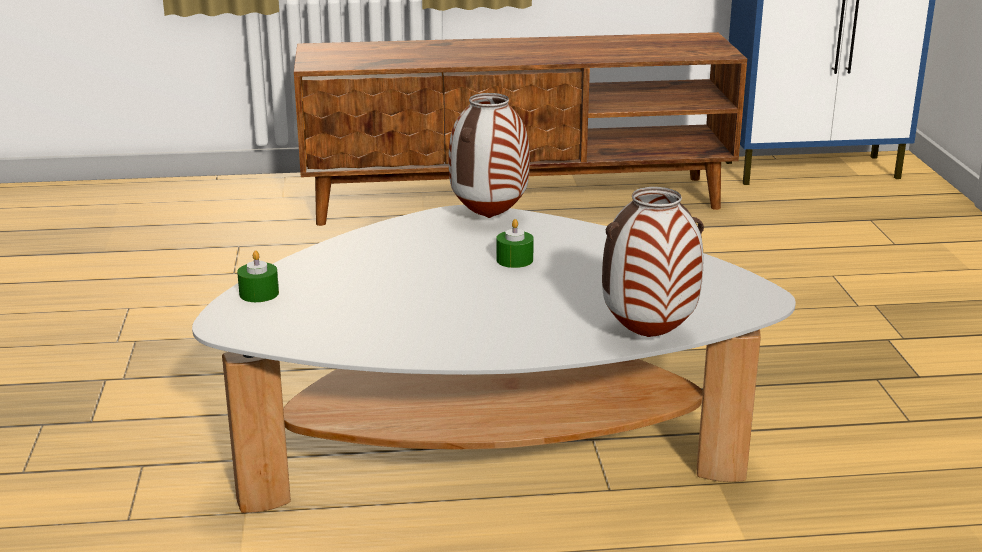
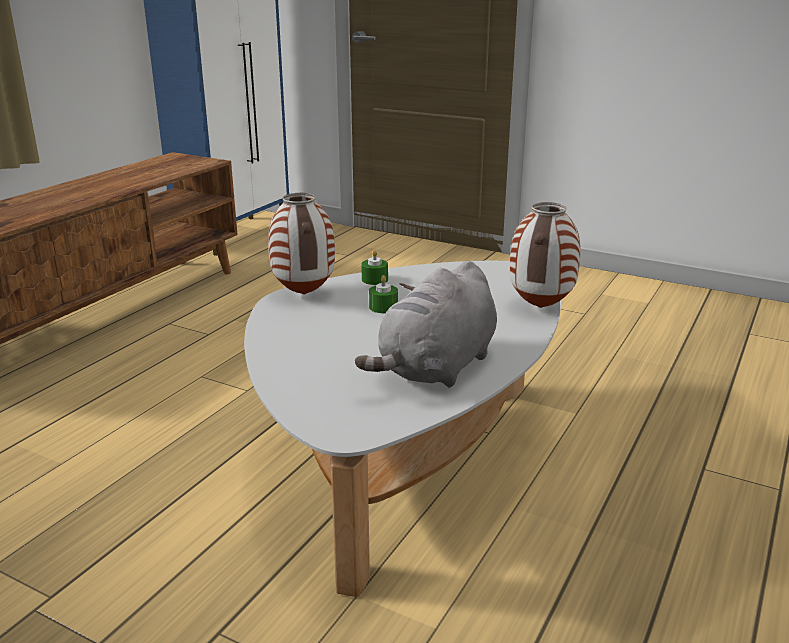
camera: 55 degrees left, 0 degrees up
(259, 293) = (305, 405): green candle -> green candle (374, 279)
(404, 326) = (436, 368): none -> grey plush toy

